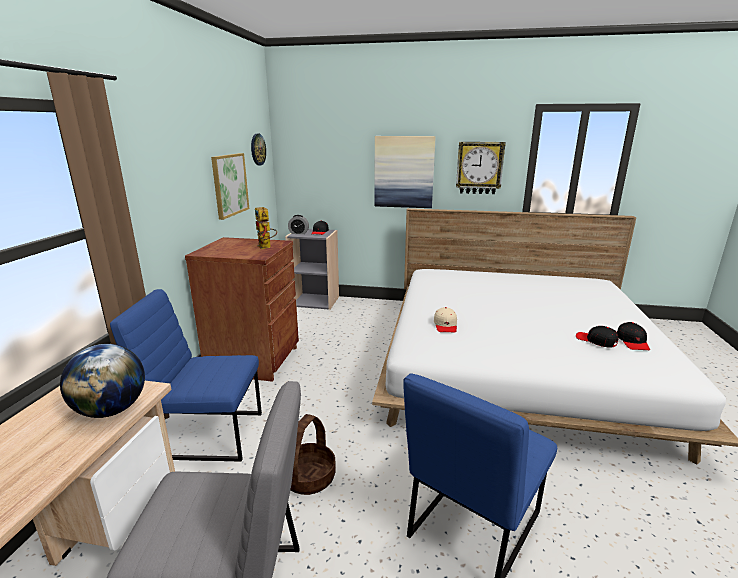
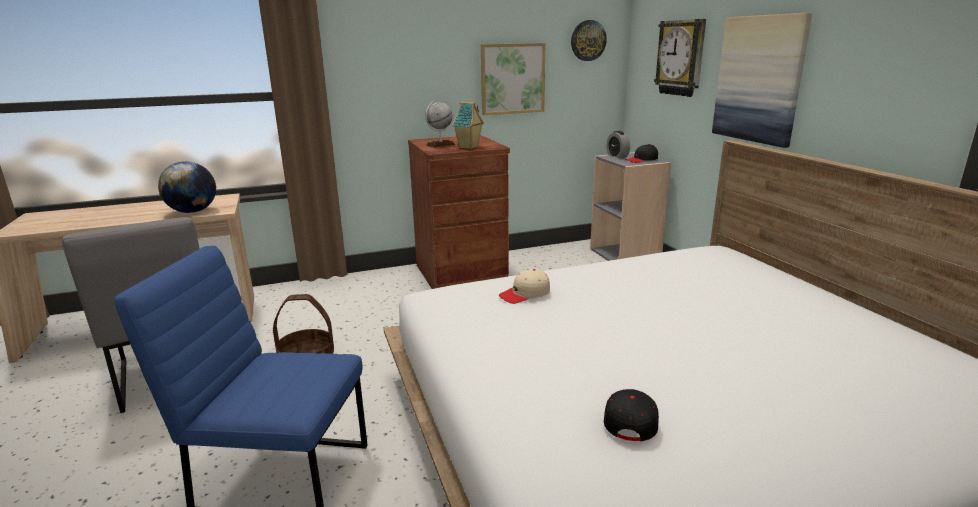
camera: 60 degrees right, 0 degrees up
(207, 434) = (336, 299): blue chair -> none
(237, 251) = (440, 145): none -> globe
(266, 247) = (469, 147): toy robot -> toy house
(479, 168) = (881, 76): wall clock -> wall clock (681, 58)
(632, 342) = (688, 466): black cap -> none

